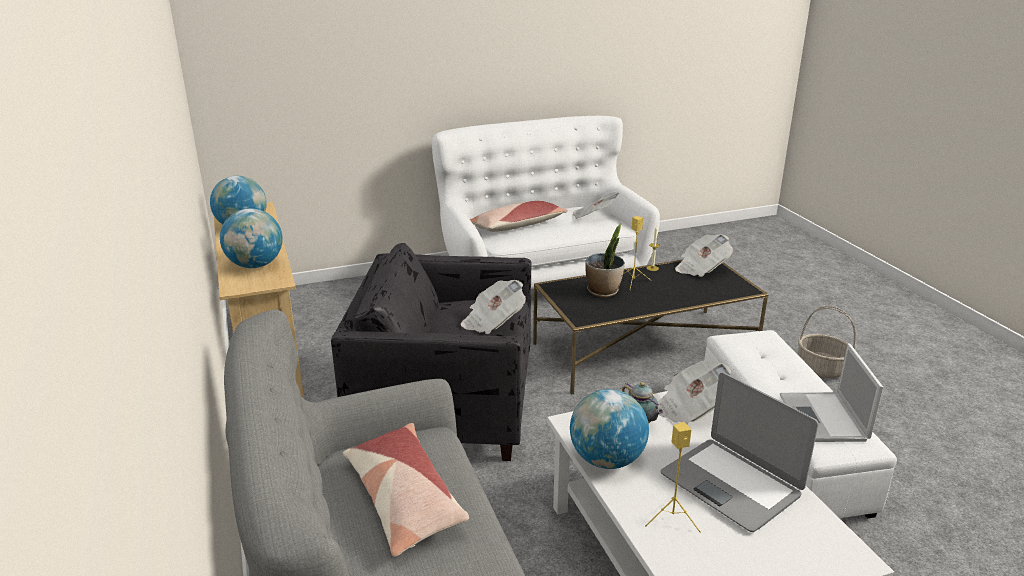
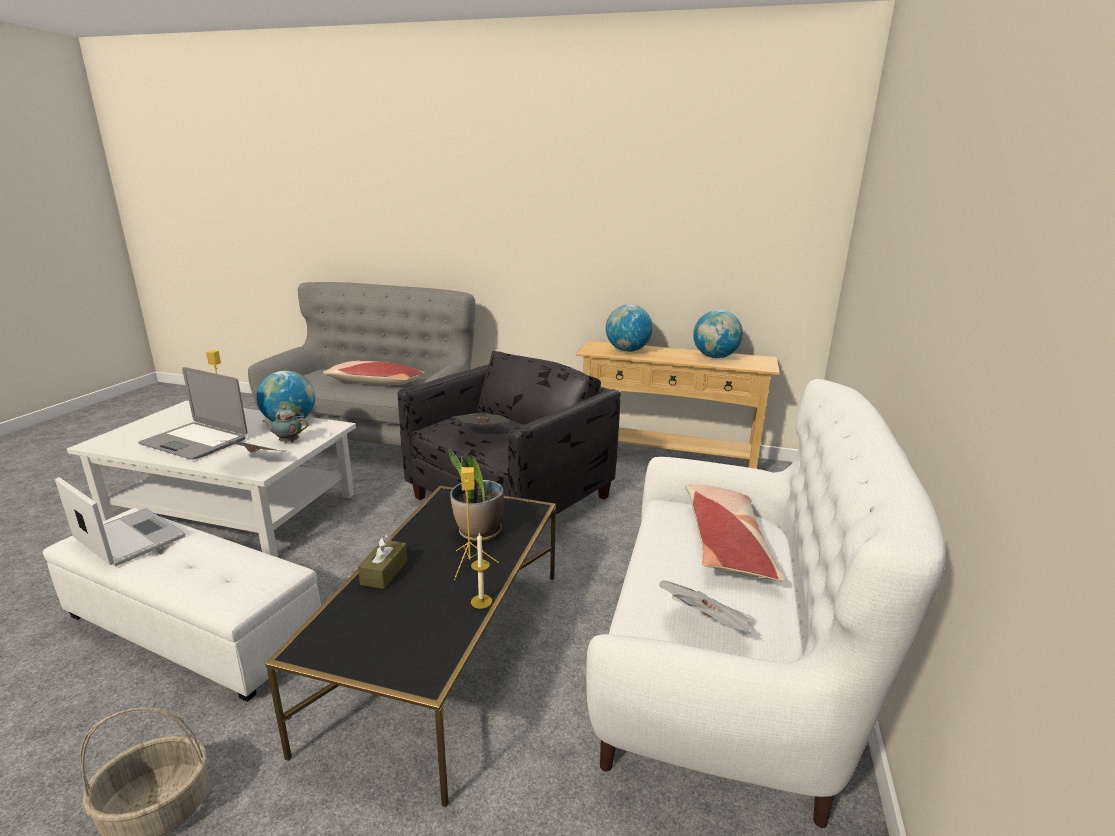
camera: 125 degrees right, 5 degrees down
(679, 299) = (384, 572): none -> brown tissue box
(701, 268) = (417, 650): newspaper -> none
(731, 484) = (195, 441): laptop -> laptop turned 150 degrees counterclockwise

